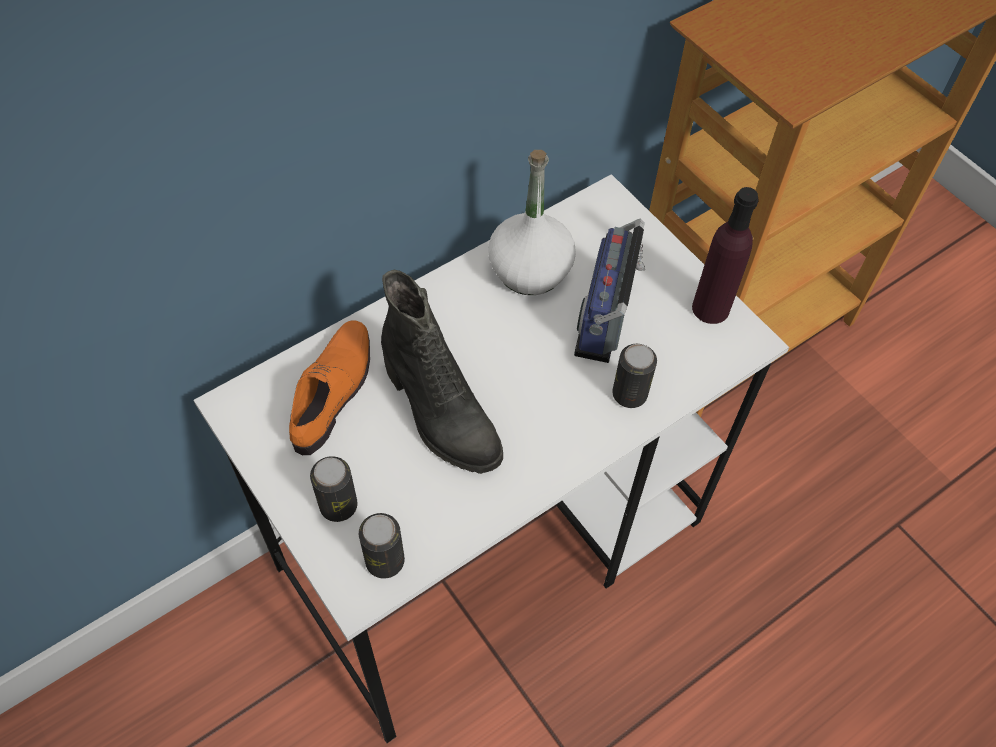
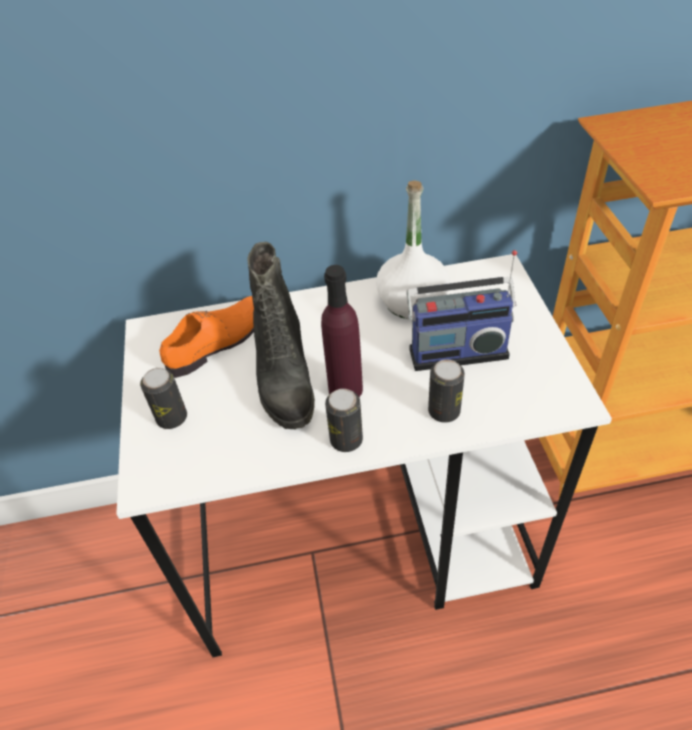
camera: 30 degrees right, 10 degrees down
(385, 561) = (179, 468): can -> can (346, 440)
(607, 317) = (456, 350): radio -> radio turned 135 degrees counterclockwise
(710, 308) = (551, 368): purple bottle -> purple bottle (345, 389)

